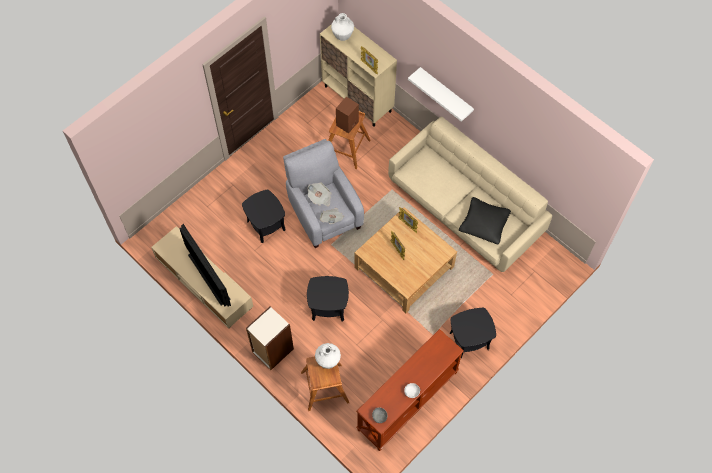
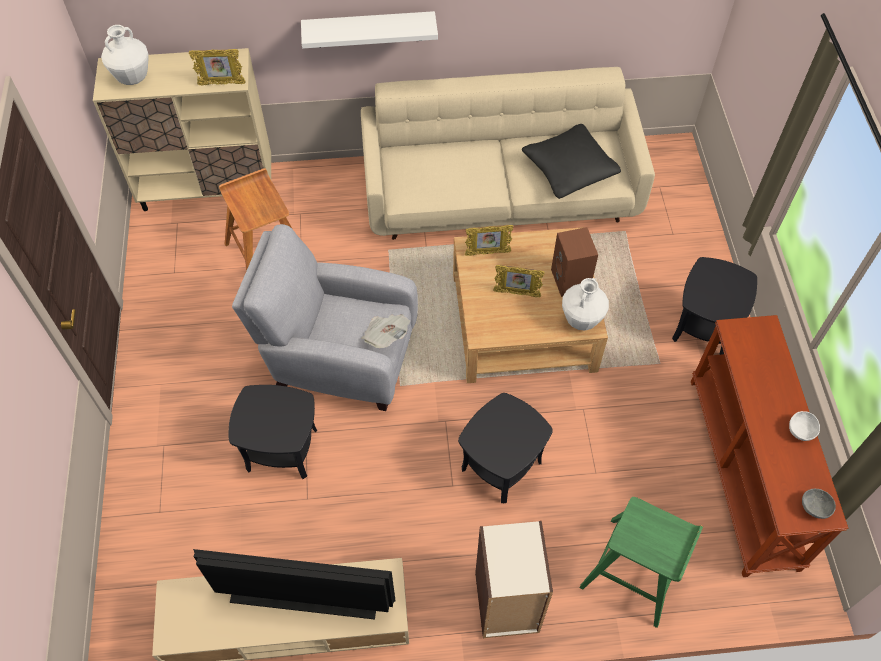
camera: 50 degrees left, 5 degrees down
(320, 198) = (334, 326): newspaper -> none
(325, 388) = (635, 572): brown stool -> green stool
(328, 361) = (640, 516): white vase -> white vase (581, 320)
(347, 124) = (257, 201): brown speaker -> brown speaker (571, 280)

